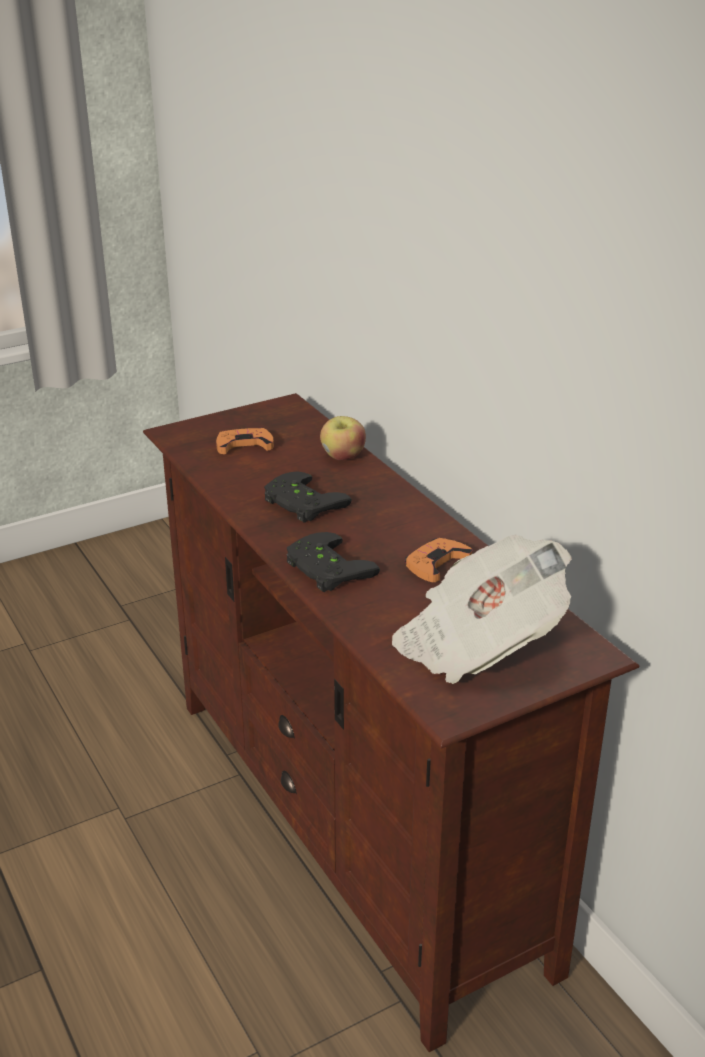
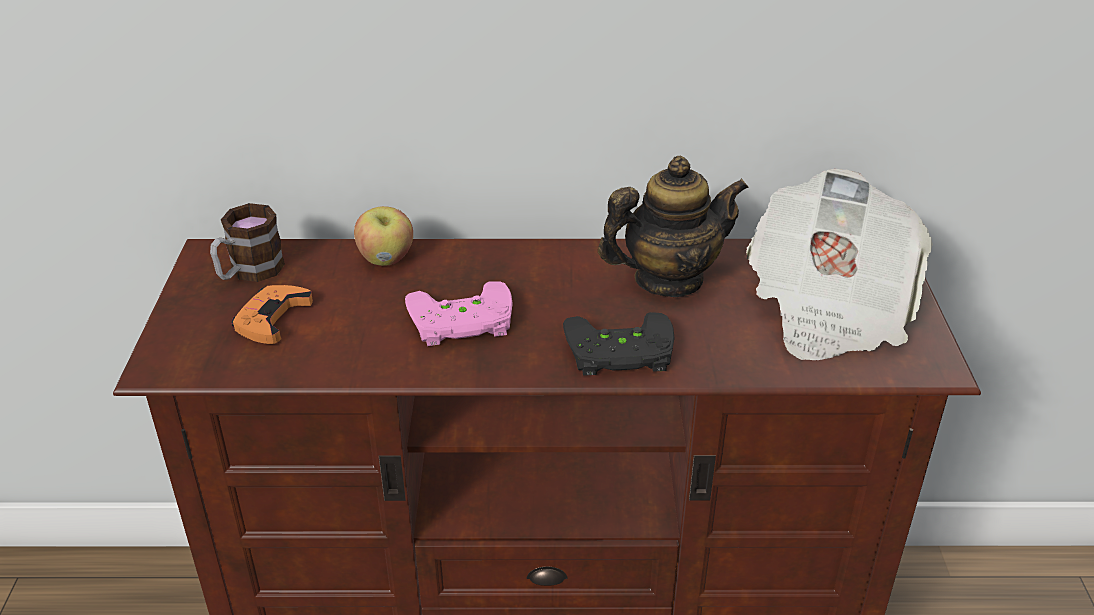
camera: 60 degrees left, 5 degrees up
(281, 422) = (249, 272): none -> mug
(300, 504) = (461, 323): black game controller -> pink game controller
(436, 564) = (668, 279): orange game controller -> teapot

